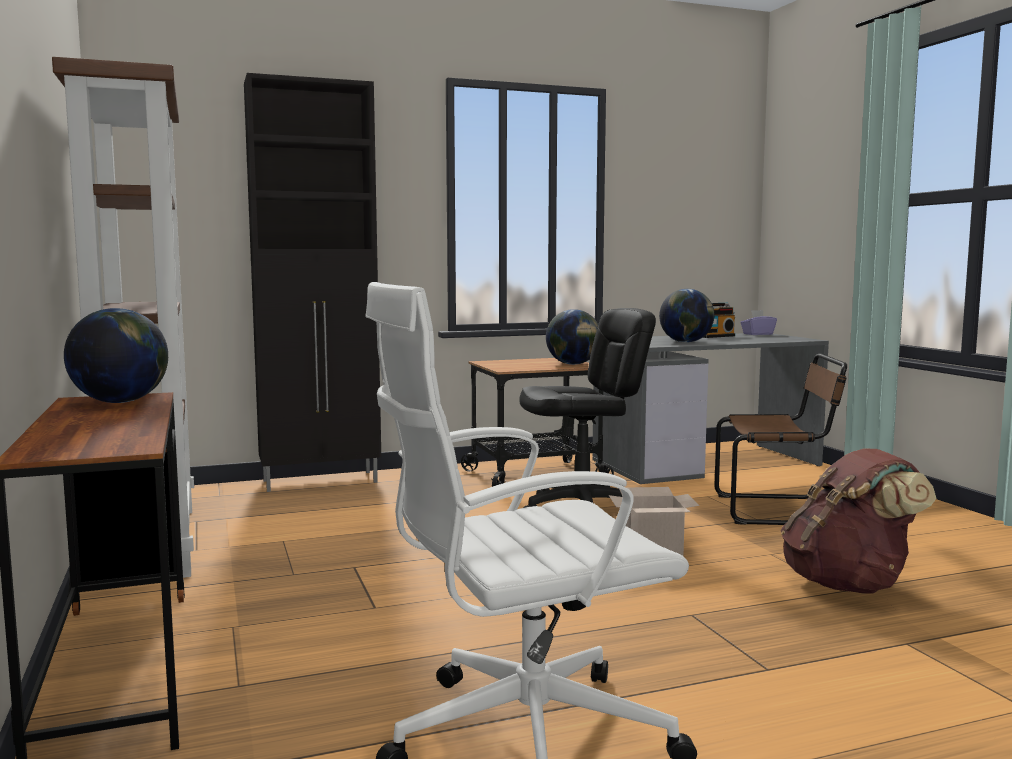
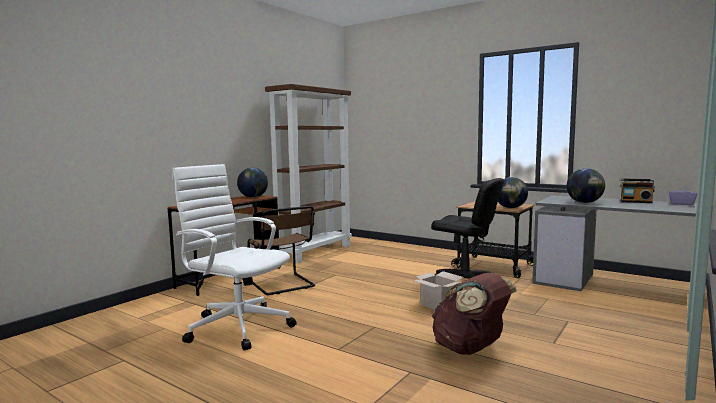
camera: 55 degrees right, 0 degrees up
(322, 481) = (410, 247): black cabinet -> none
(779, 511) = (562, 316): brown chair -> brown chair (283, 285)

